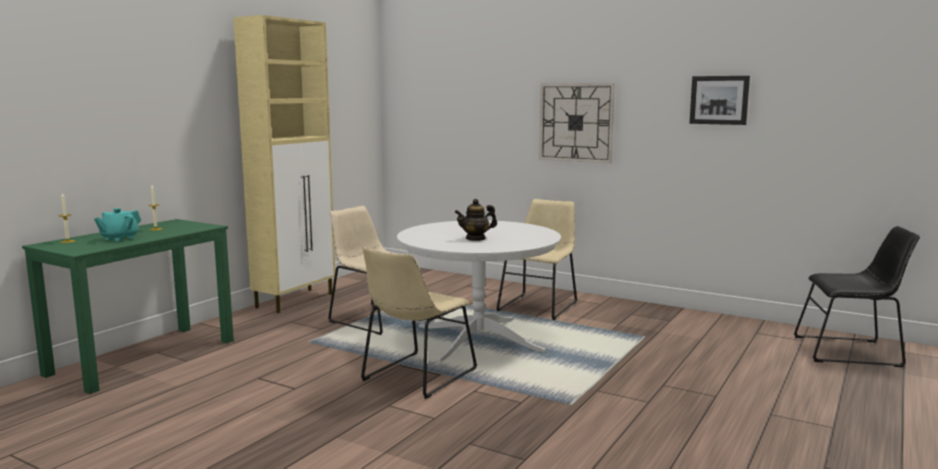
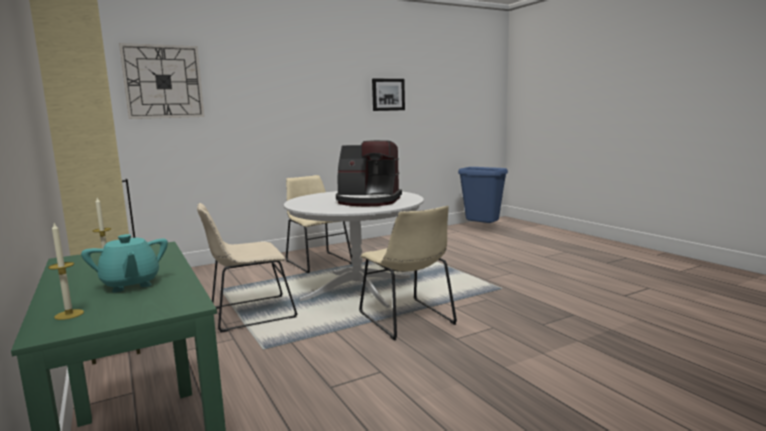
camera: 60 degrees left, 0 degrees up
(475, 238) = (368, 201): teapot -> coffee machine
(576, 122) = (293, 114): wall clock -> wall clock (163, 82)
(851, 351) = (482, 229): black chair -> blue trash can

